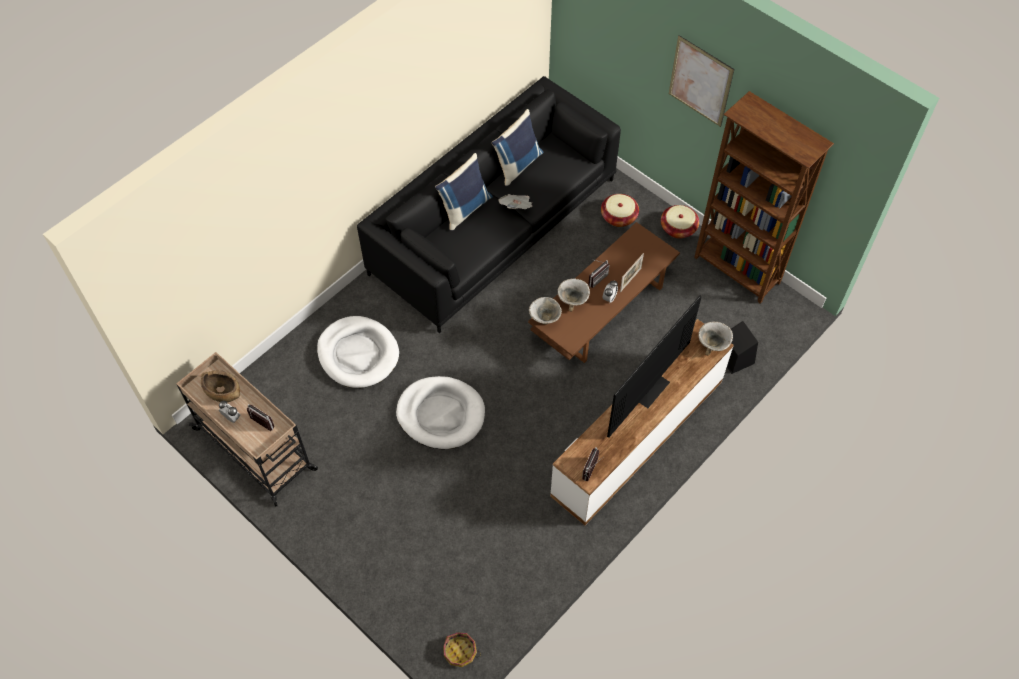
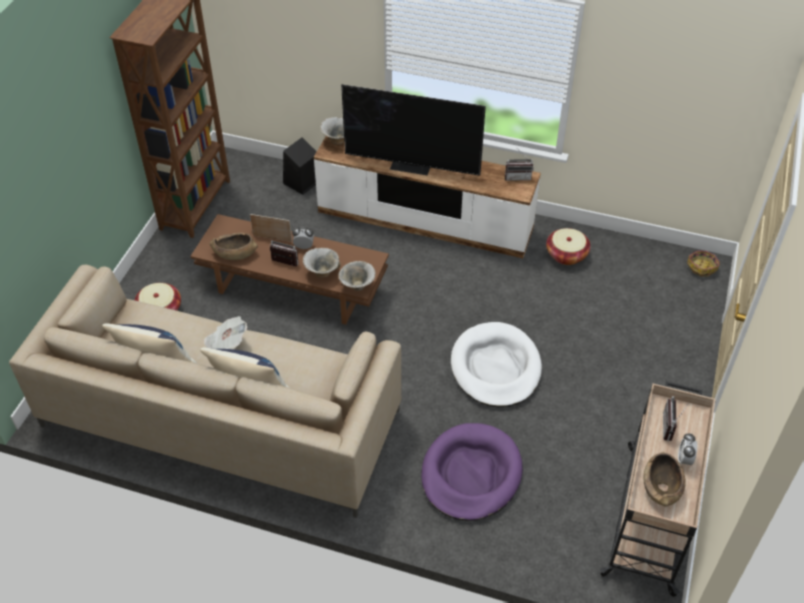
camera: 115 degrees left, 10 degrees down
(358, 354) = (471, 474): white dog bed -> purple dog bed
(494, 226) = (221, 417): black sofa -> beige sofa
(625, 250) = (234, 253): none -> brown bowl
(678, 228) = (157, 259): basket -> basket (566, 255)
(700, 81) = (81, 102): picture -> none

